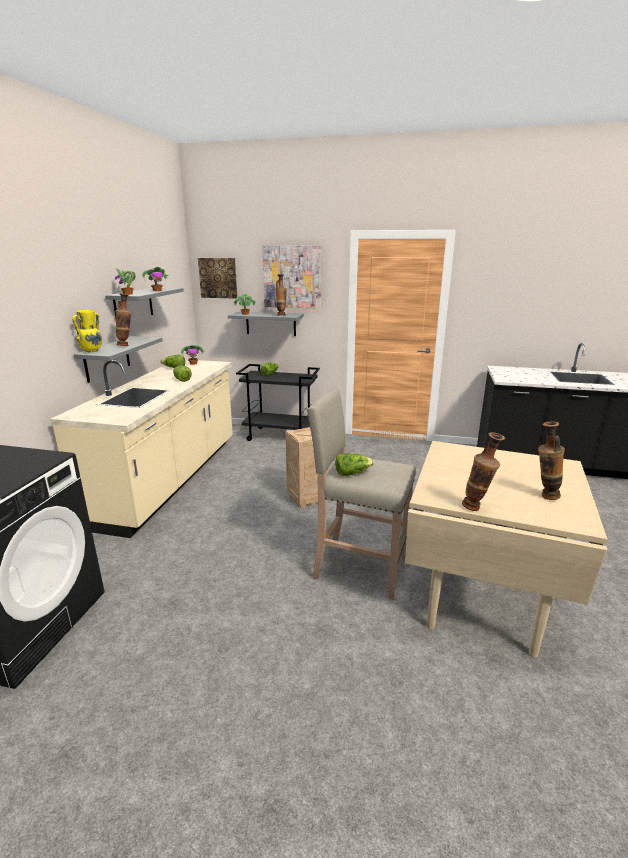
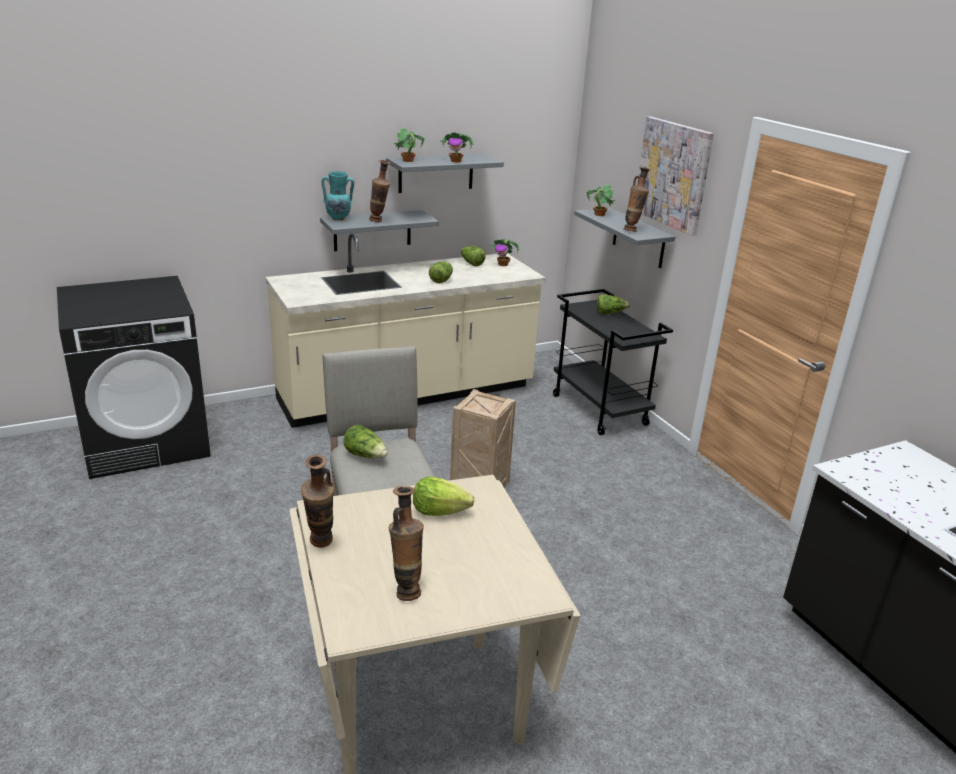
camera: 50 degrees right, 5 degrees up
(92, 351) = (339, 219): yellow vase -> turquoise vase
(218, 278) = (600, 152): picture -> none
(462, 464) = (439, 511): none -> lettuce

